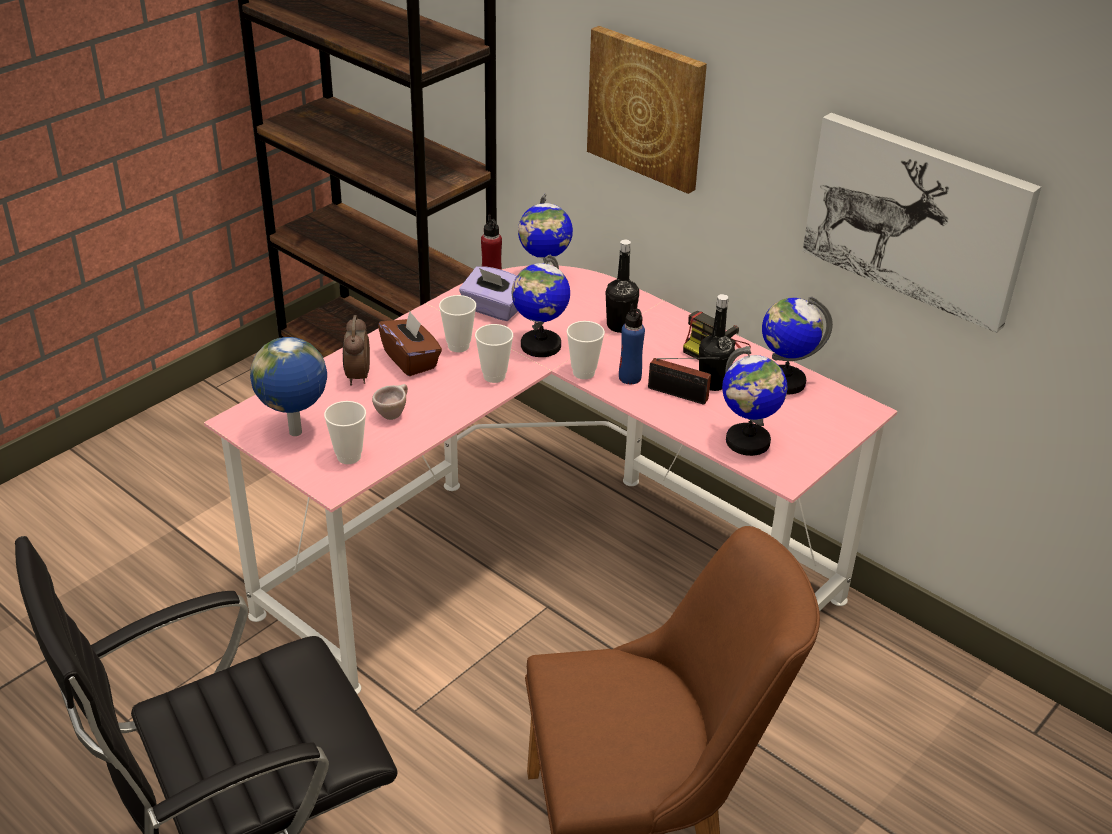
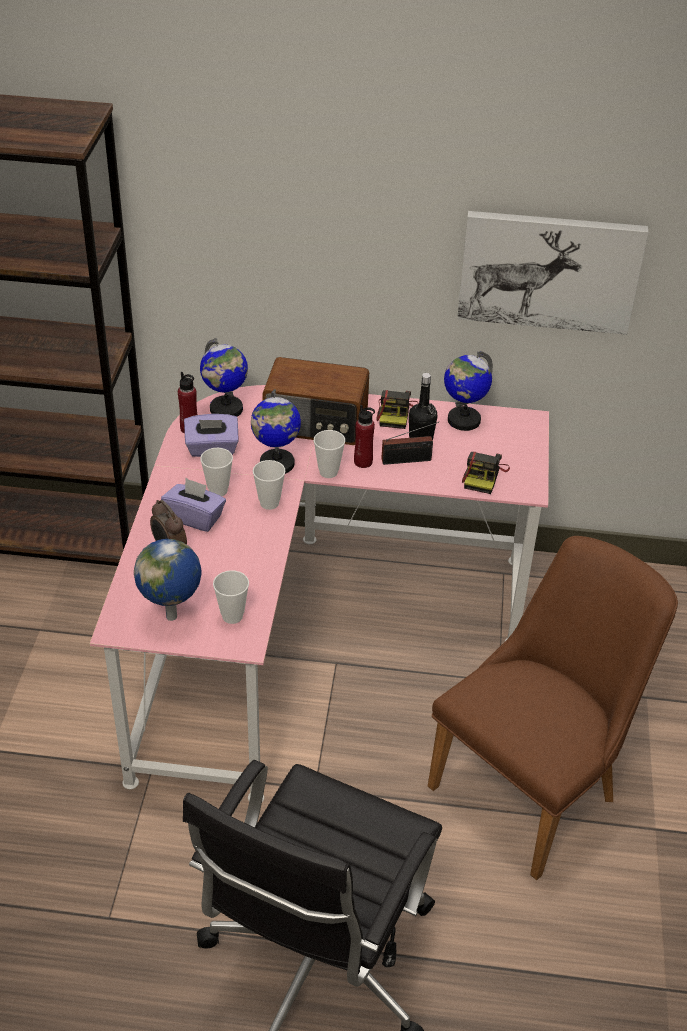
camera: 35 degrees left, 5 degrees up
(393, 413) = (228, 566): beige cup -> none
(411, 360) = (195, 517): brown tissue box -> purple tissue box
(620, 326) = (316, 423): black bottle -> radio
(630, 378) = (363, 462): blue bottle -> red bottle
(647, 108) = (289, 242): picture -> none
(747, 442) = (483, 476): globe -> camera

